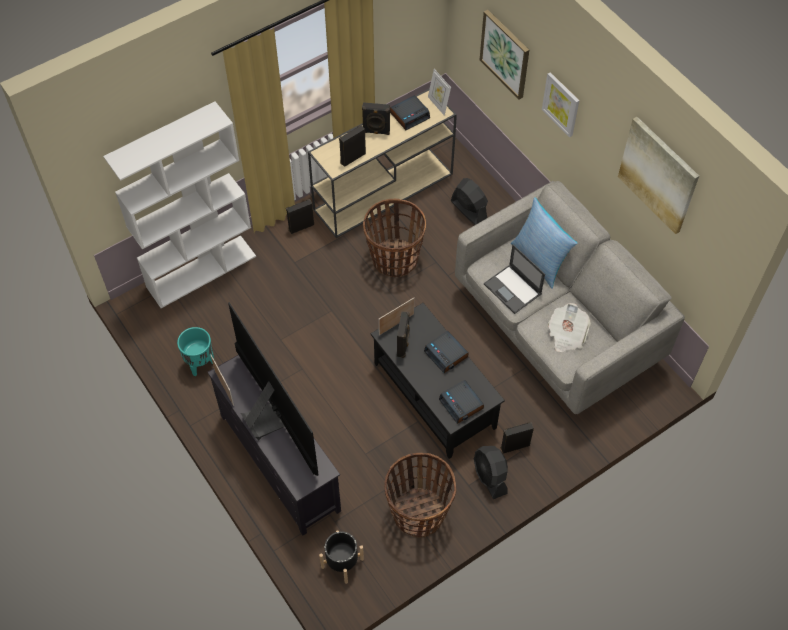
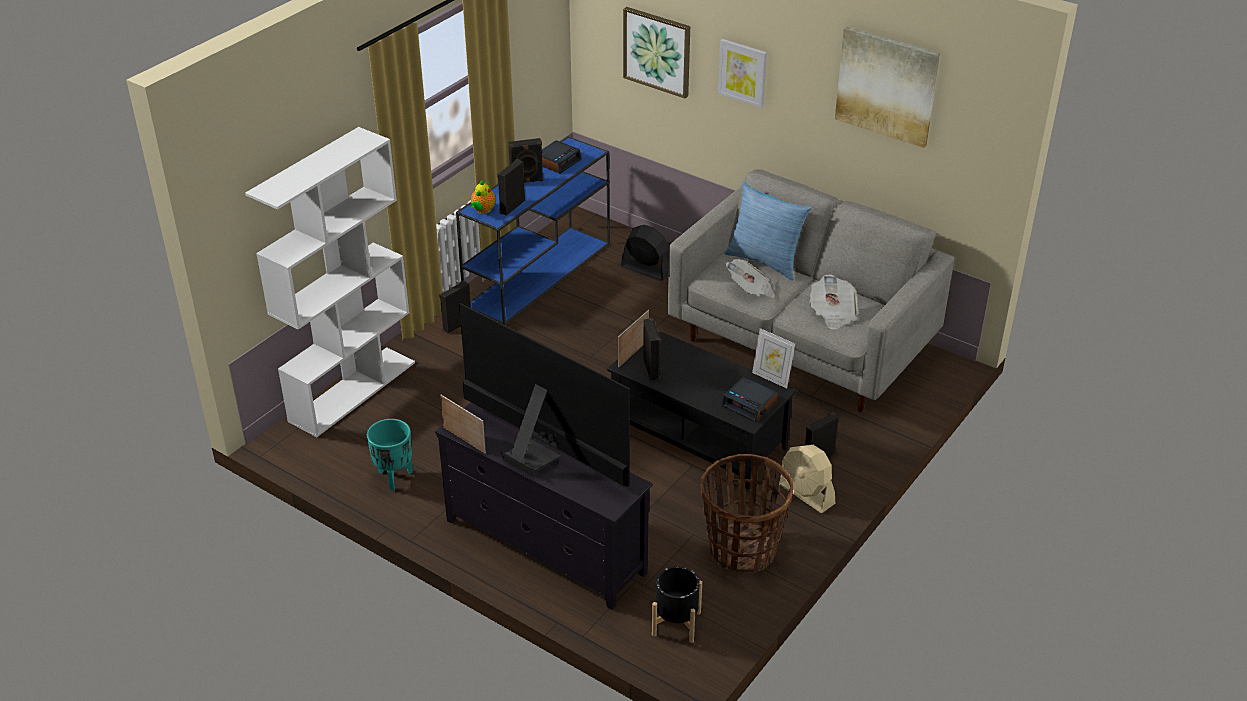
camera: 20 degrees left, 20 degrees down
(328, 156) = (483, 210): none -> teapot
(384, 191) = (539, 273): beige console table -> blue console table
(394, 259) = (583, 329): basket -> none
(438, 105) = (584, 147): picture frame -> picture frame (771, 378)
(446, 354) = (707, 365): alarm clock -> none
(490, 477) = (806, 494): black fan -> beige fan
(513, 289) = (750, 290): laptop -> newspaper

